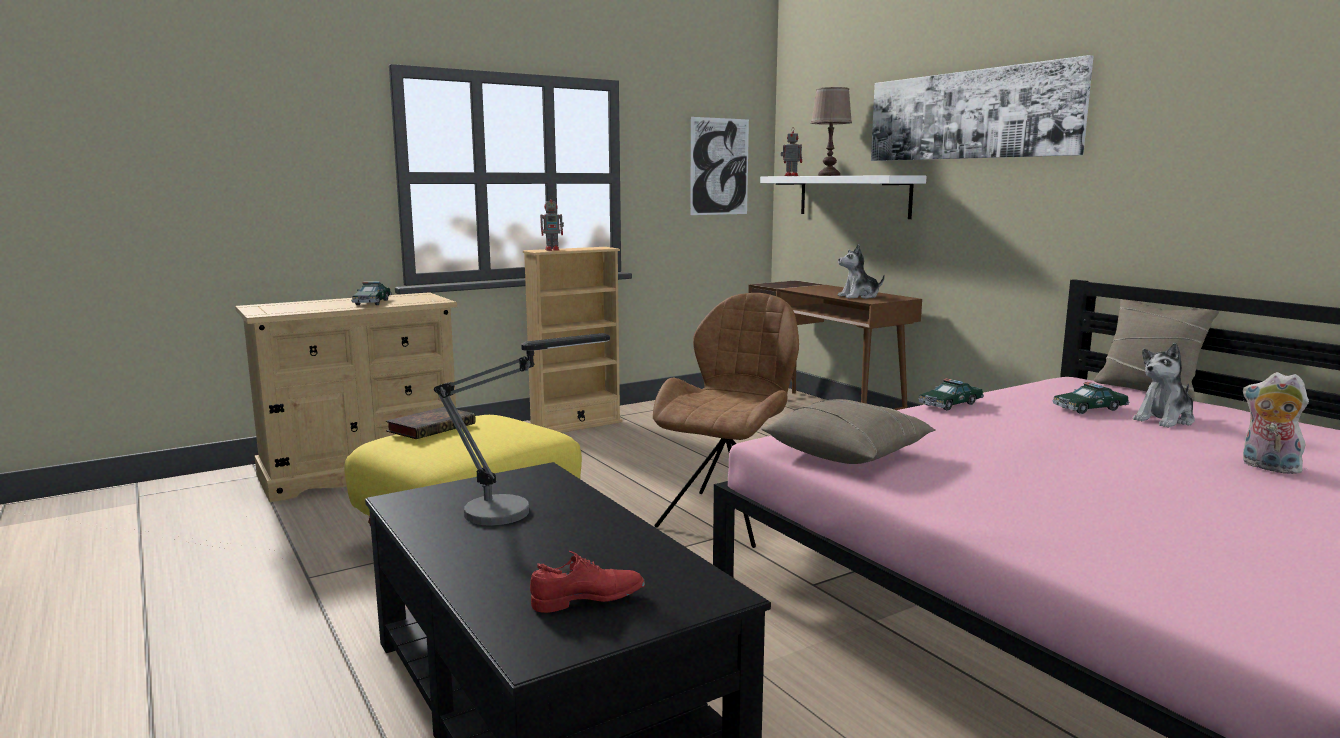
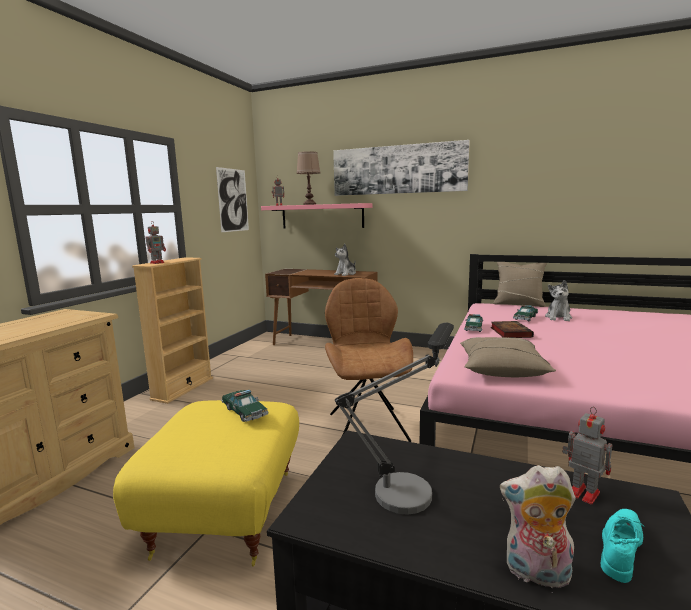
camera: 35 degrees left, 0 degrees up
(372, 302) = (32, 326): toy car -> toy car (244, 412)
(432, 427) = (181, 429): book -> book (509, 332)
(588, 600) = (620, 549): red shoe -> turquoise shoe
(657, 565) = (582, 492): none -> toy robot
(853, 196) = (322, 216): white shelf -> pink shelf
(1267, 467) = (641, 332): plush toy -> plush toy (536, 574)

